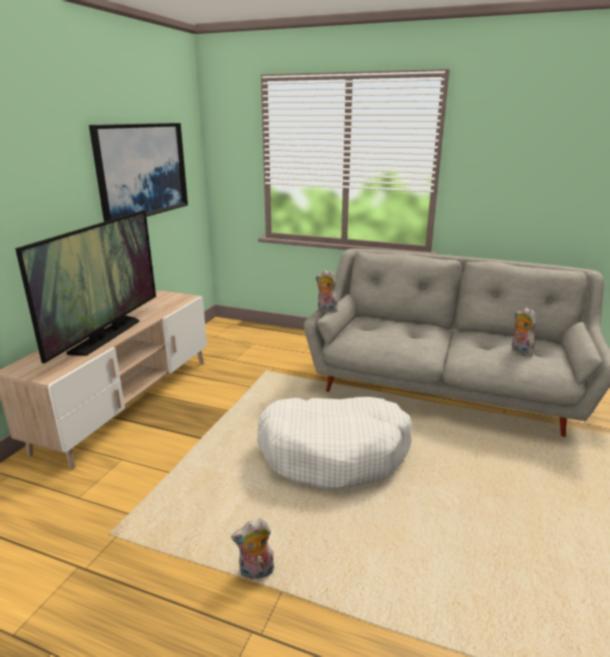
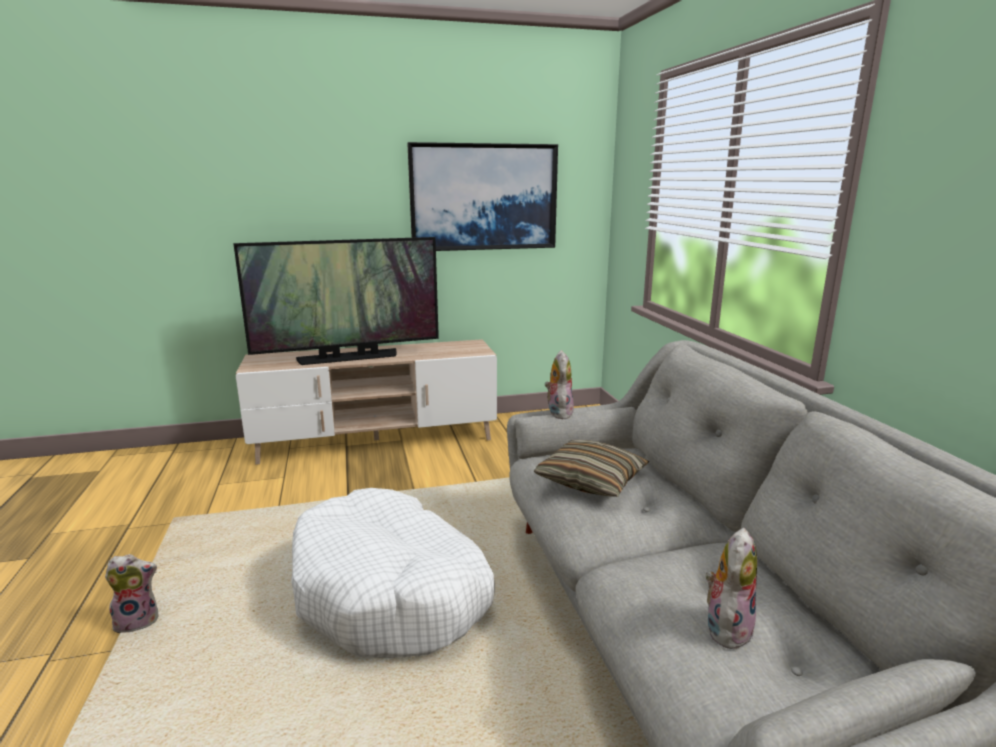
camera: 55 degrees right, 5 degrees down
(256, 573) = (139, 621): plush toy -> plush toy turned 120 degrees clockwise
(386, 334) = (591, 480): none -> pillow

